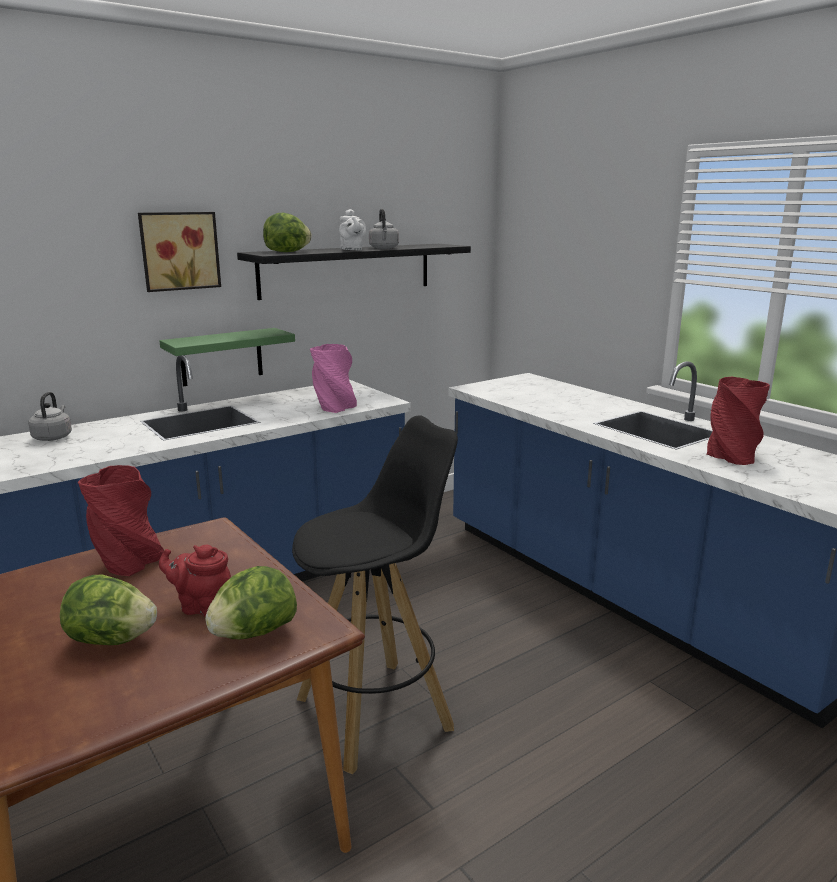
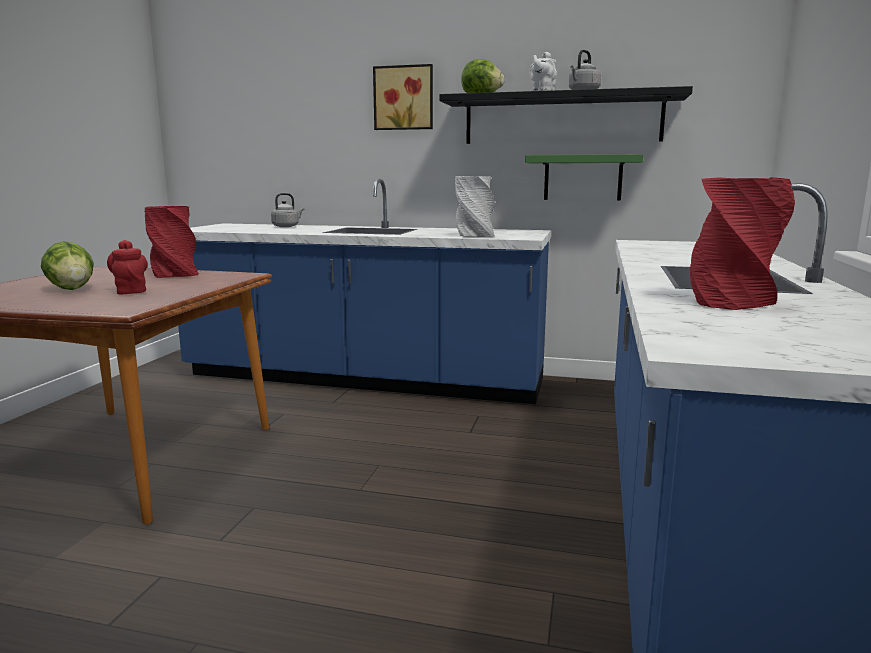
camera: 50 degrees right, 5 degrees down
(221, 357) = (431, 191): green shelf -> green shelf (583, 178)
(254, 633) = (104, 302): lettuce -> none
(334, 407) = (474, 235): pink vase -> grey vase
(376, 712) = (311, 476): black stool -> none

